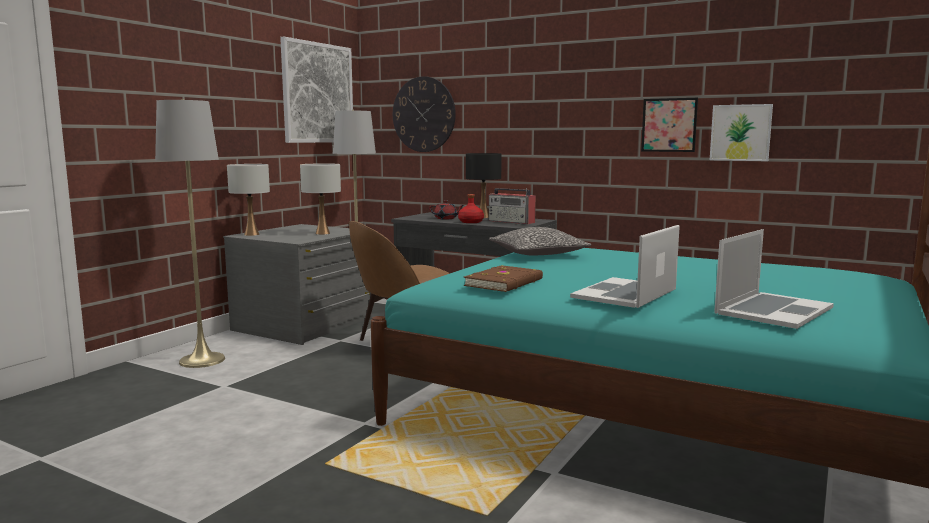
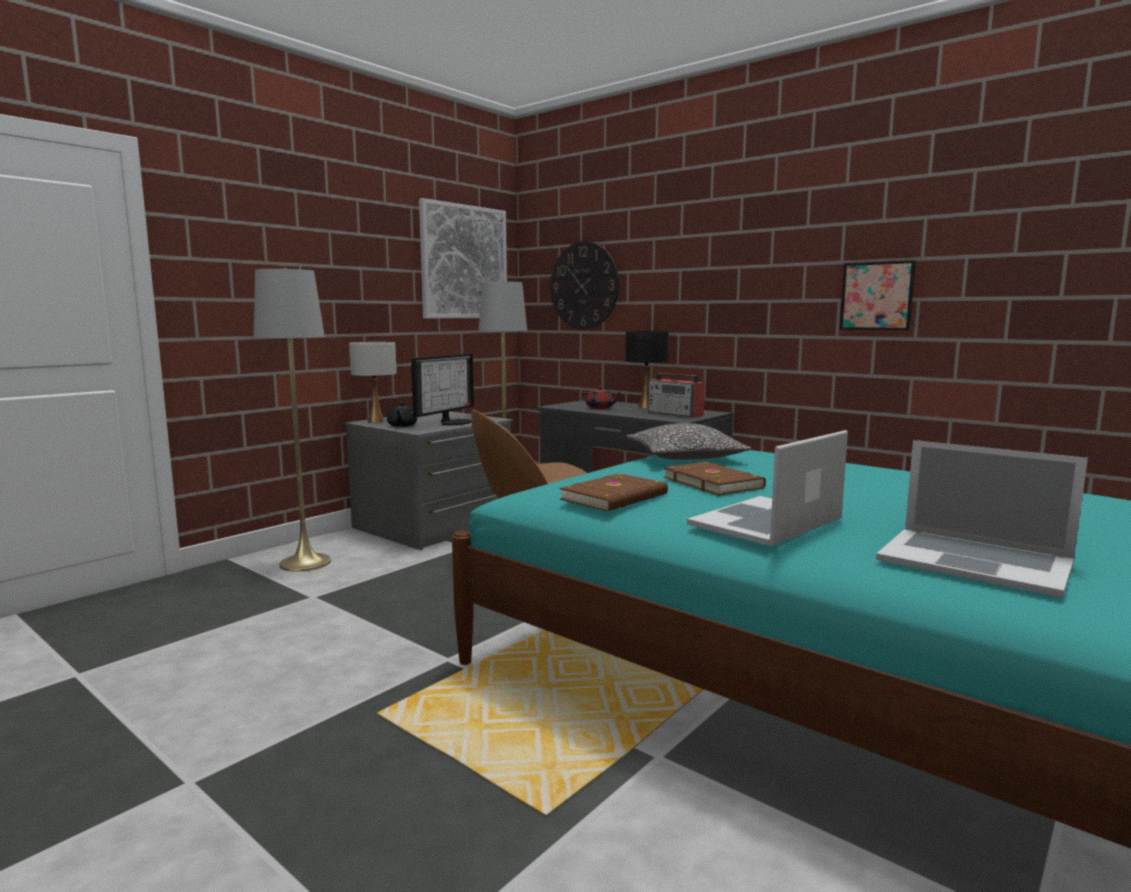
camera: 10 degrees right, 0 degrees up
(278, 237) = (402, 425): none -> black teapot
(322, 233) = (453, 422): white table lamp -> monitor
(471, 222) = (626, 413): red bottle -> none
(571, 270) = (713, 482): none -> brown book
(740, 132) = (972, 305): picture -> none
(773, 310) = (974, 561): laptop -> laptop turned 75 degrees clockwise

